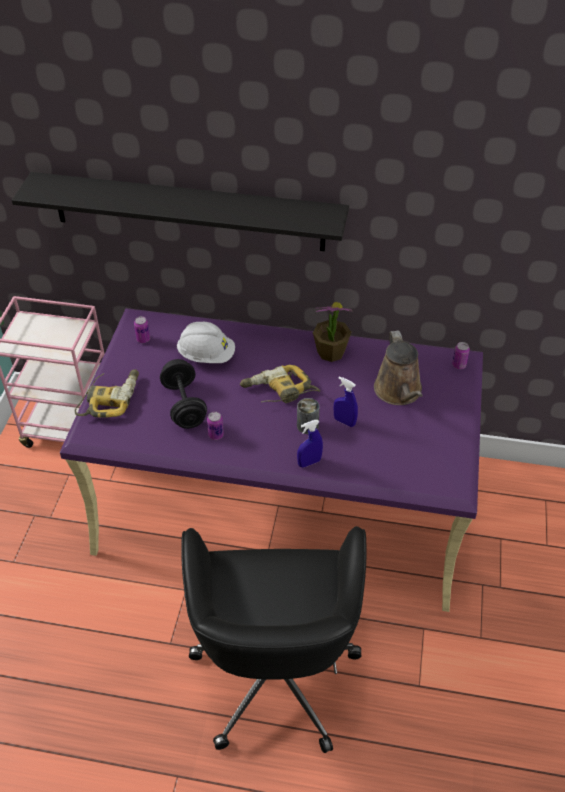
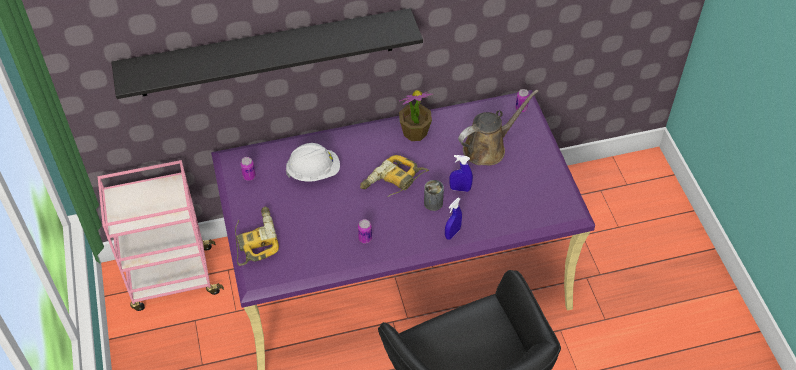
camera: 25 degrees left, 5 degrees up
(184, 405) = (323, 222): black dumbbell -> none
(399, 392) = (488, 148): brown watering can -> brown watering can turned 90 degrees counterclockwise

